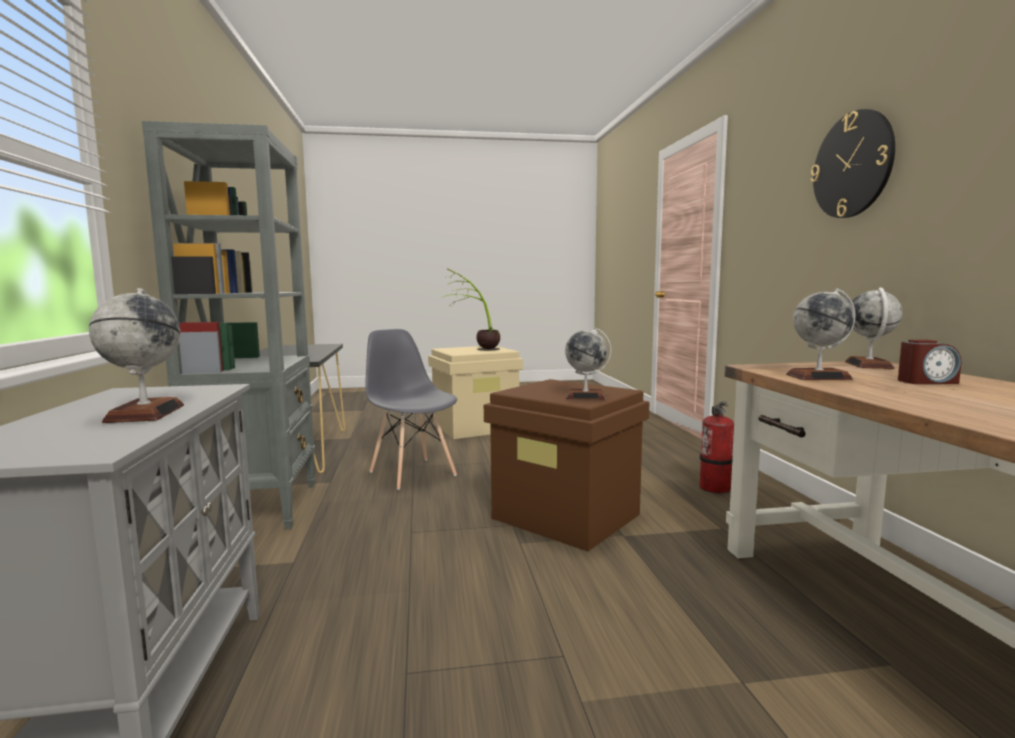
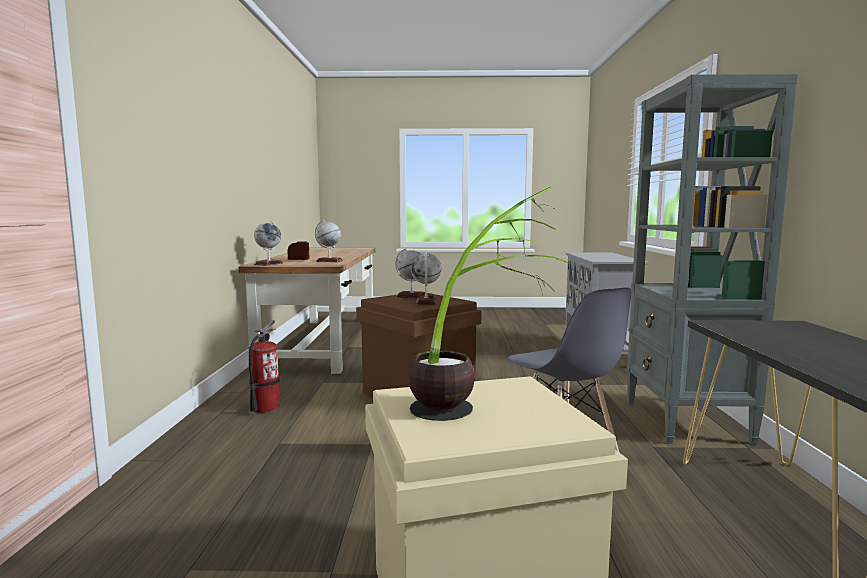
camera: 170 degrees left, 0 degrees up
(145, 413) = (592, 256): globe -> globe (426, 302)
(852, 165) = (204, 131): wall clock -> none

